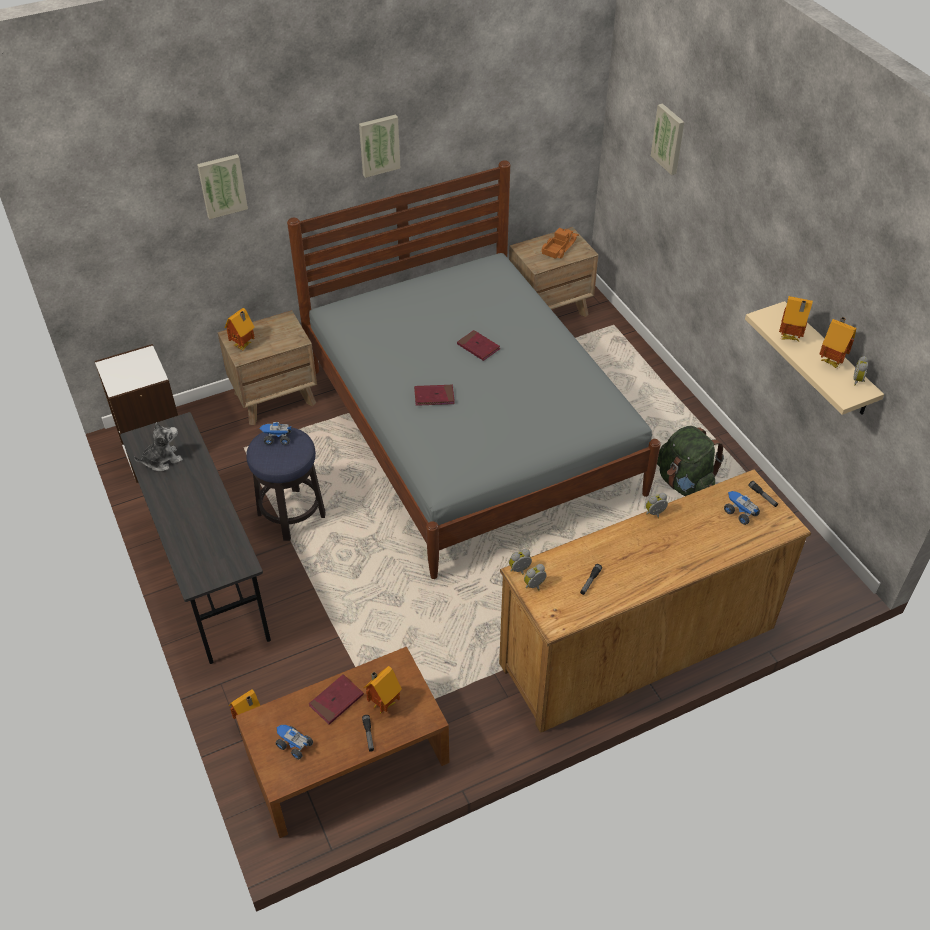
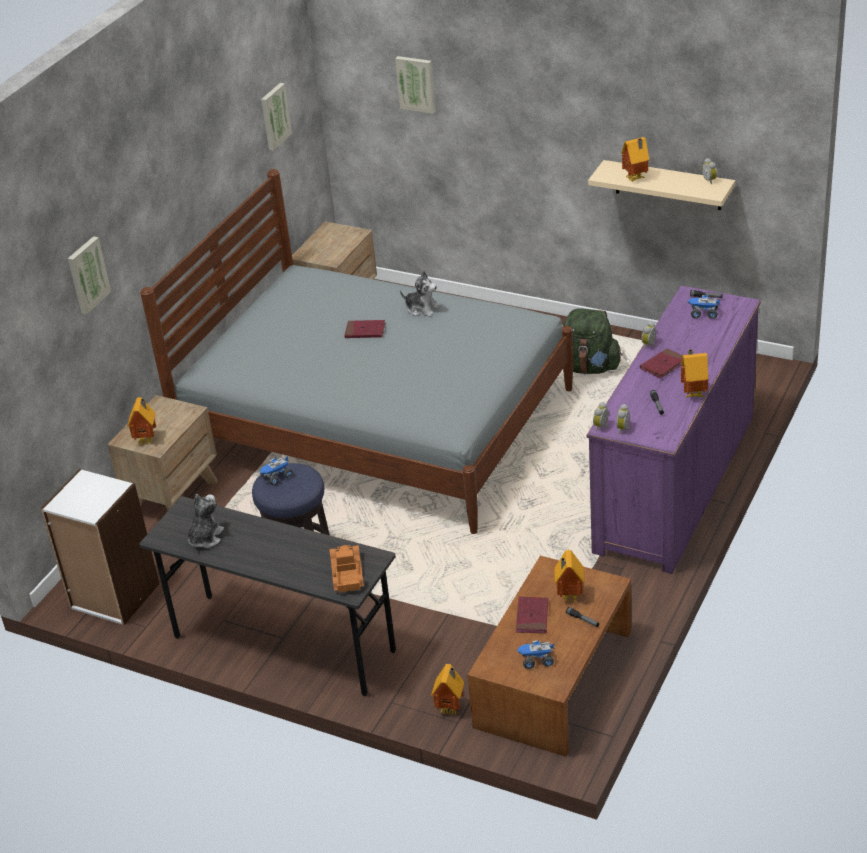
camera: 35 degrees left, 10 degrees down
(379, 145) = (184, 188): picture -> picture (274, 116)
(434, 397) = (373, 380): red book -> red book (663, 365)
(543, 353) = (421, 309): none -> plush toy
(558, 247) = (332, 240): toy truck -> toy truck (346, 574)
(638, 645) = (675, 482): brown dresser -> purple dresser
(831, 361) = (679, 178): toy house -> toy house (693, 394)

